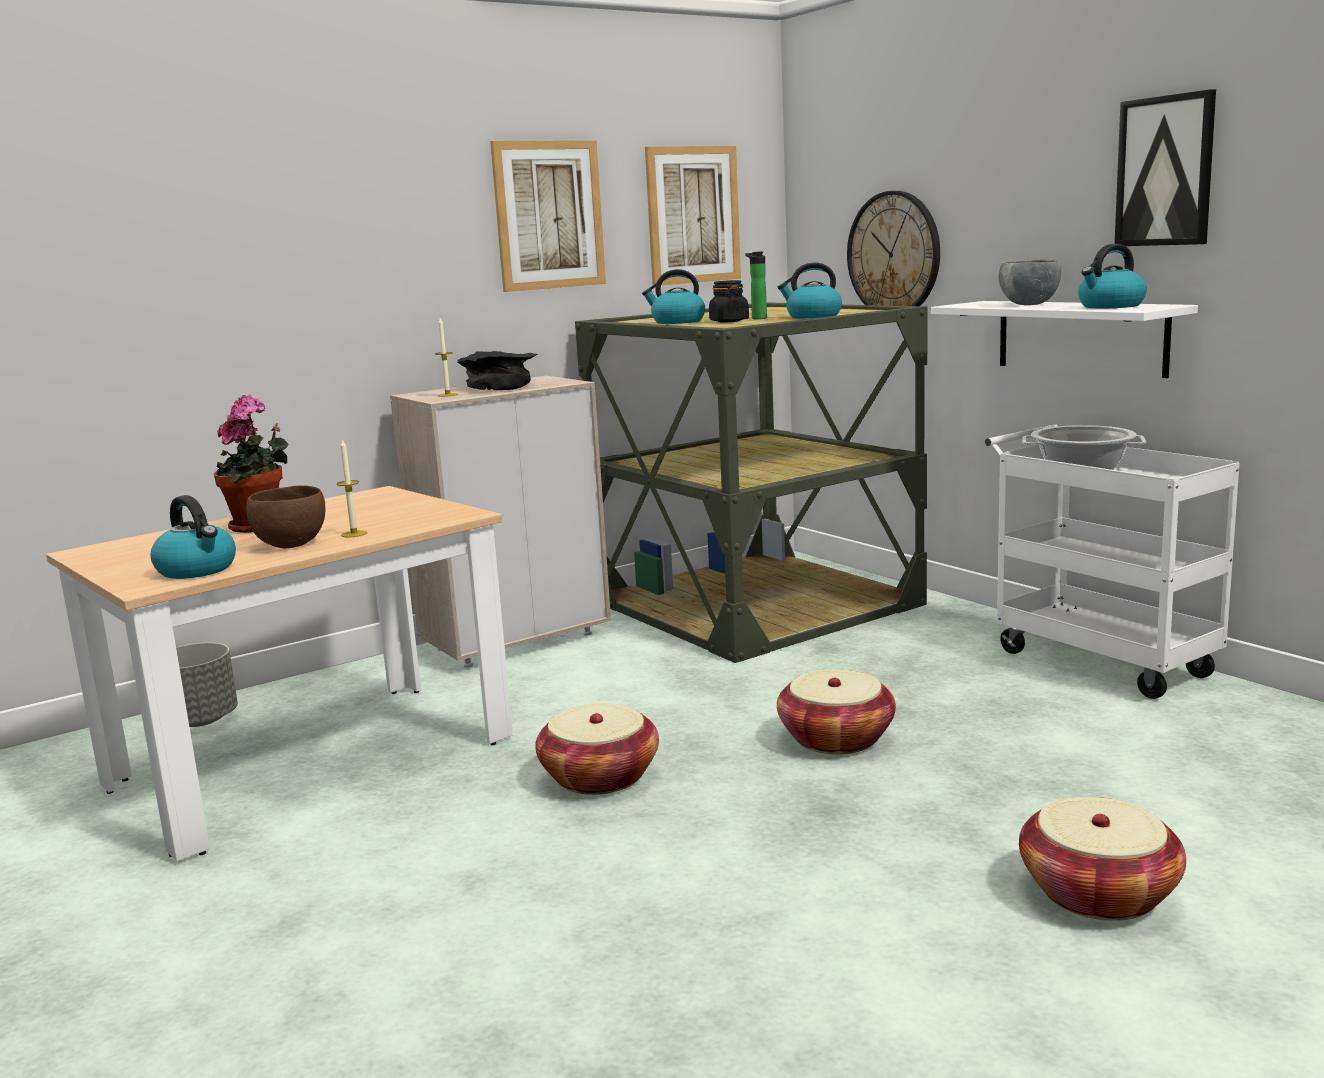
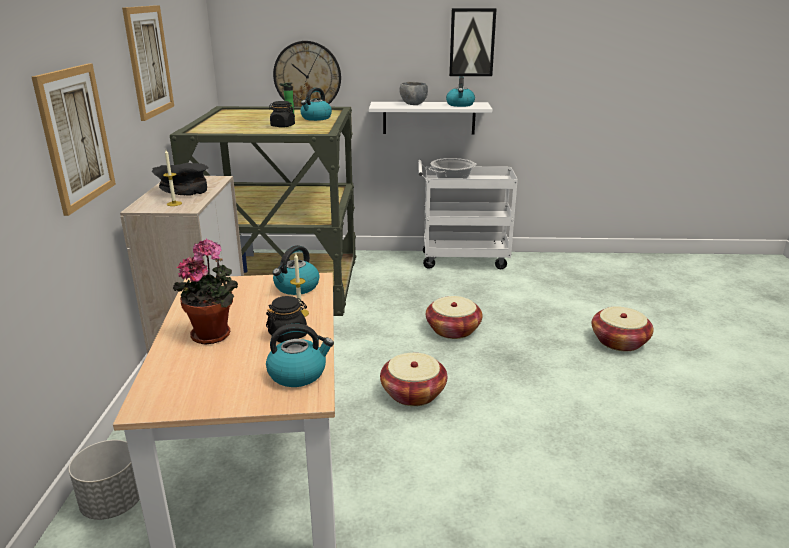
camera: 55 degrees left, 10 degrees up
(290, 544) = (288, 335): brown bowl -> black jar
(677, 322) = (248, 129): kettle -> kettle (296, 287)
(693, 215) = (190, 54): picture -> picture (76, 137)

